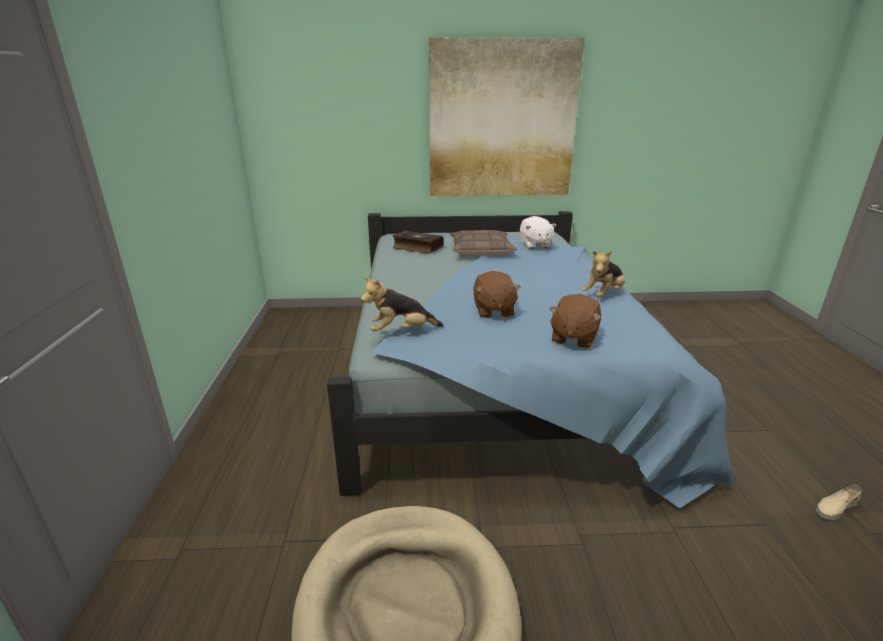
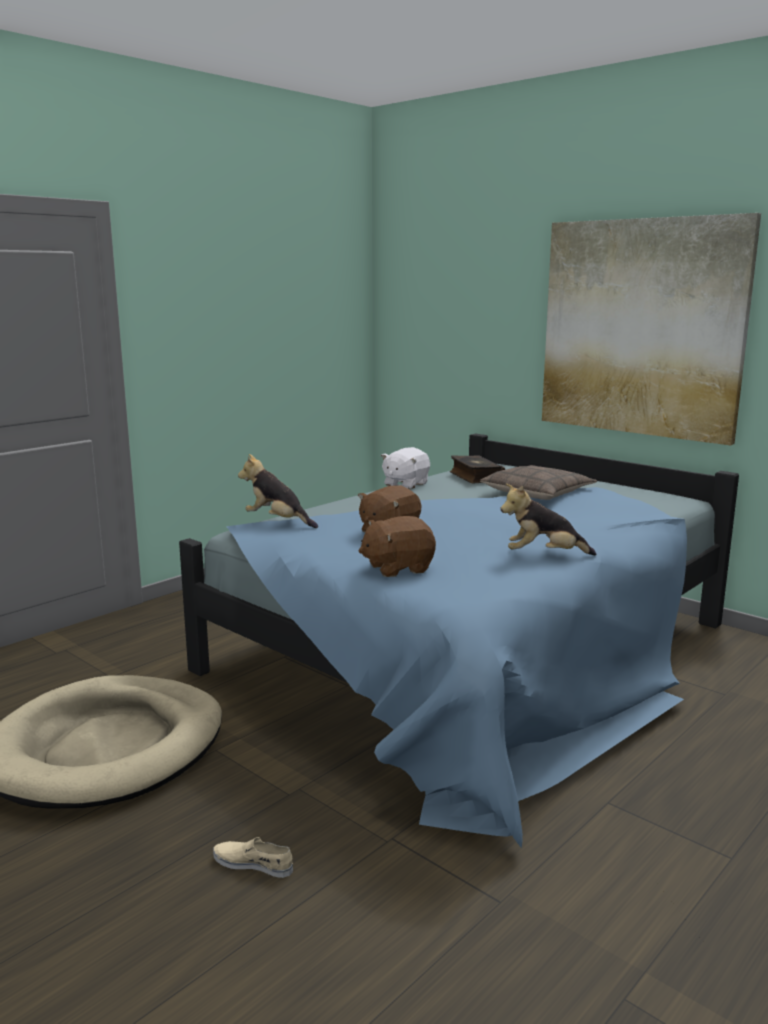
camera: 45 degrees right, 10 degrees down
(535, 245) = (610, 501): white plush toy -> white plush toy (405, 484)
(836, 507) = (635, 955): beige shoe -> beige shoe (253, 863)

